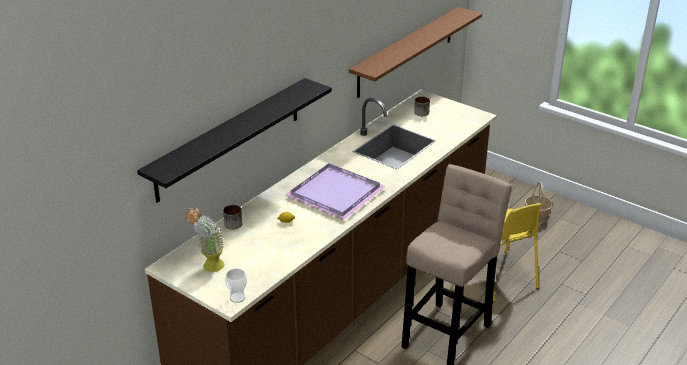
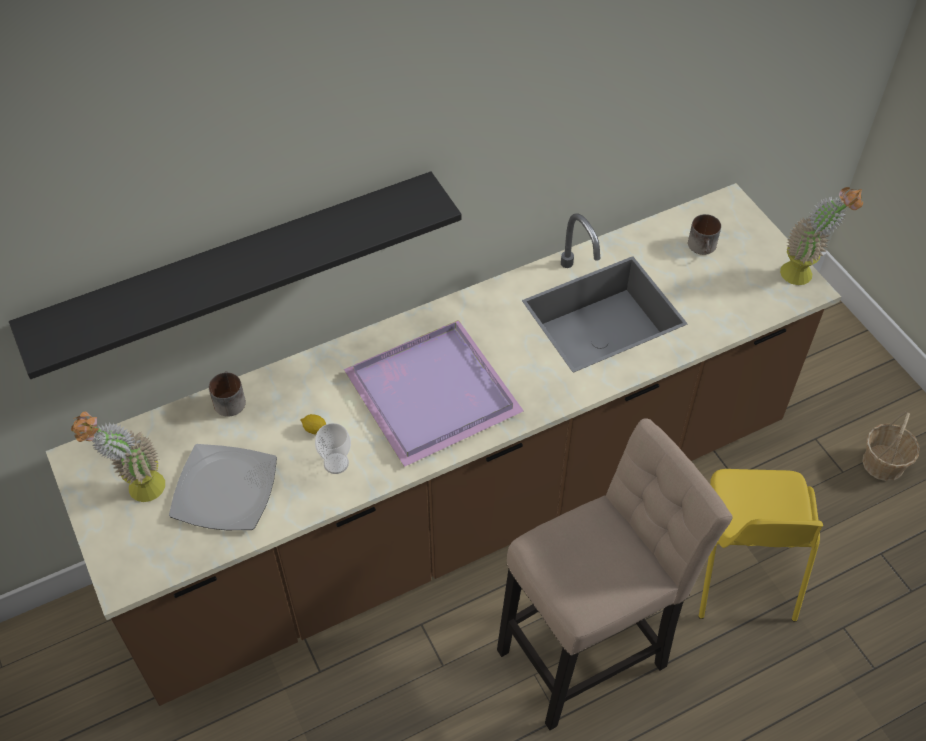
camera: 25 degrees right, 20 degrees up
(237, 297) = (139, 575): cup -> cup (336, 463)
(256, 255) = (224, 490): none -> plate
(406, 51) = (711, 120): brown shelf -> none
(475, 111) = (805, 273): none -> potted plant

